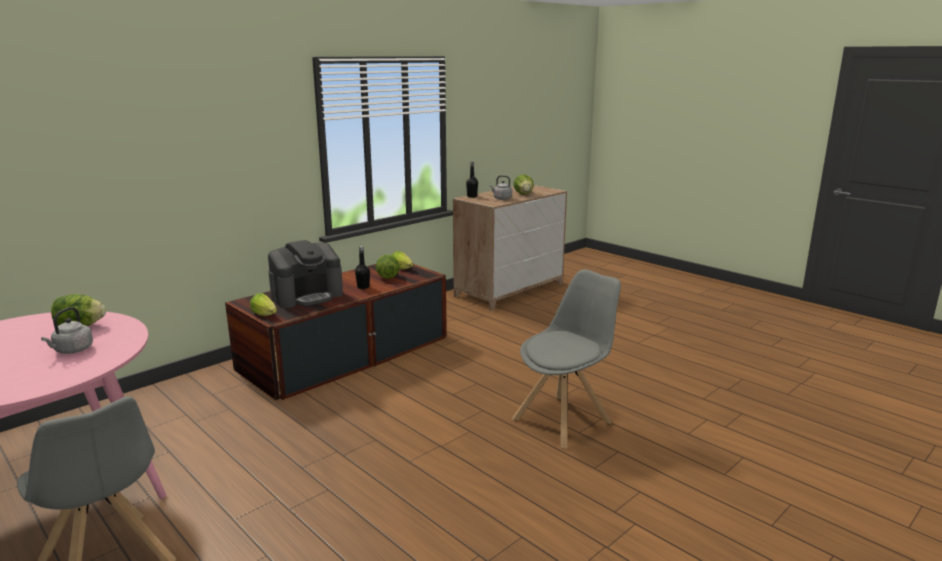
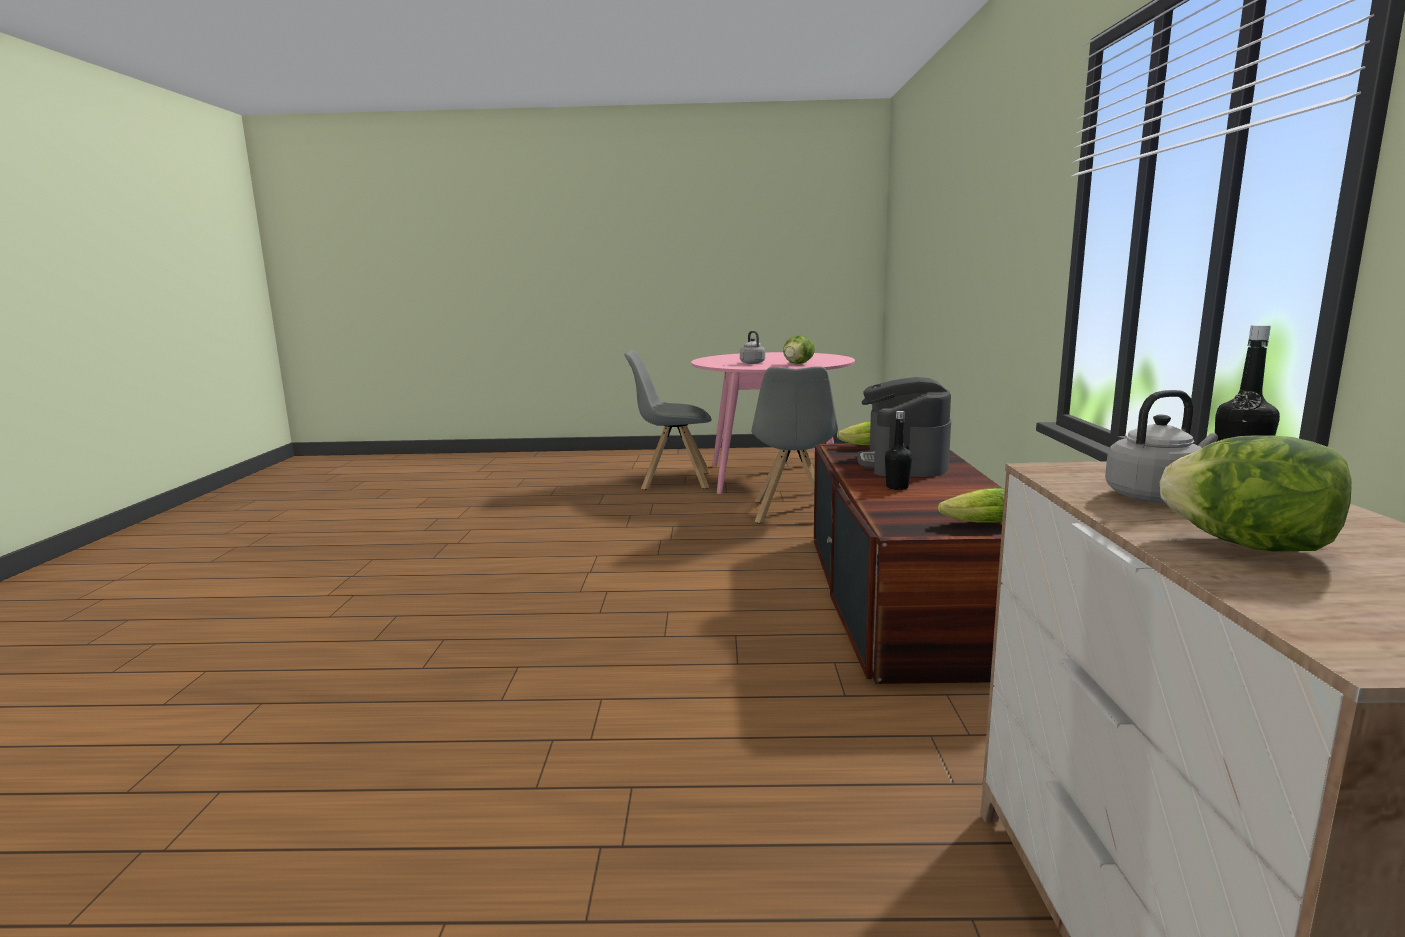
camera: 135 degrees right, 5 degrees down
(387, 277) = (932, 506): lettuce -> none
(564, 419) = (478, 645): grey chair -> grey chair (793, 513)

